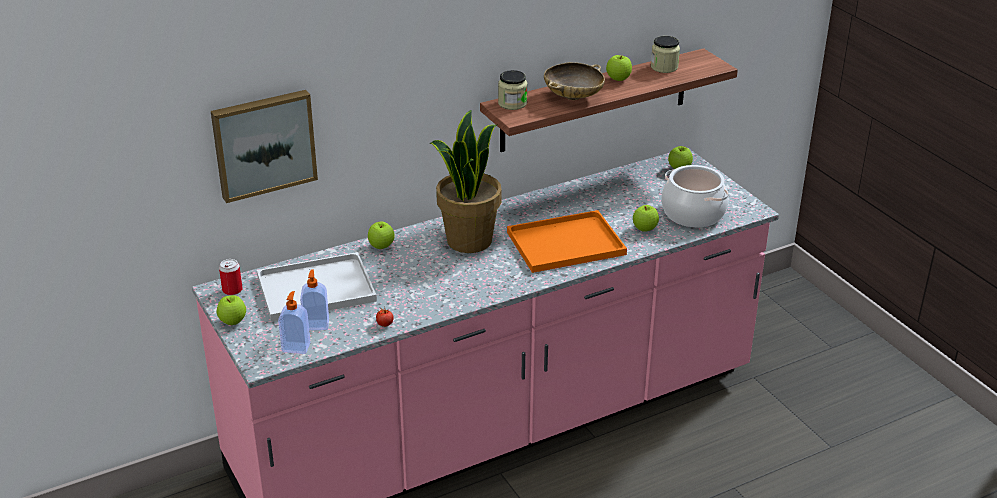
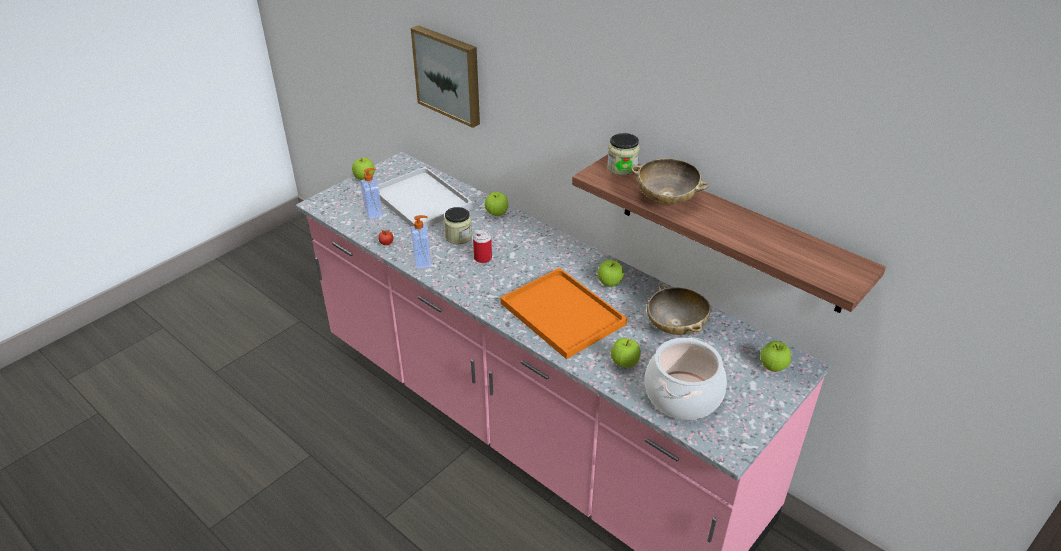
camera: 70 degrees right, 5 degrees up
(232, 290) = (403, 167): can -> can (483, 258)
(296, 347) = (342, 212): soap dispenser -> soap dispenser (423, 261)
(468, 240) = (532, 255): potted plant -> none
(612, 195) = (676, 326): none -> beige bowl
(618, 79) = (735, 218): apple -> apple (609, 283)
(664, 67) = (797, 244): jar -> jar (458, 237)

